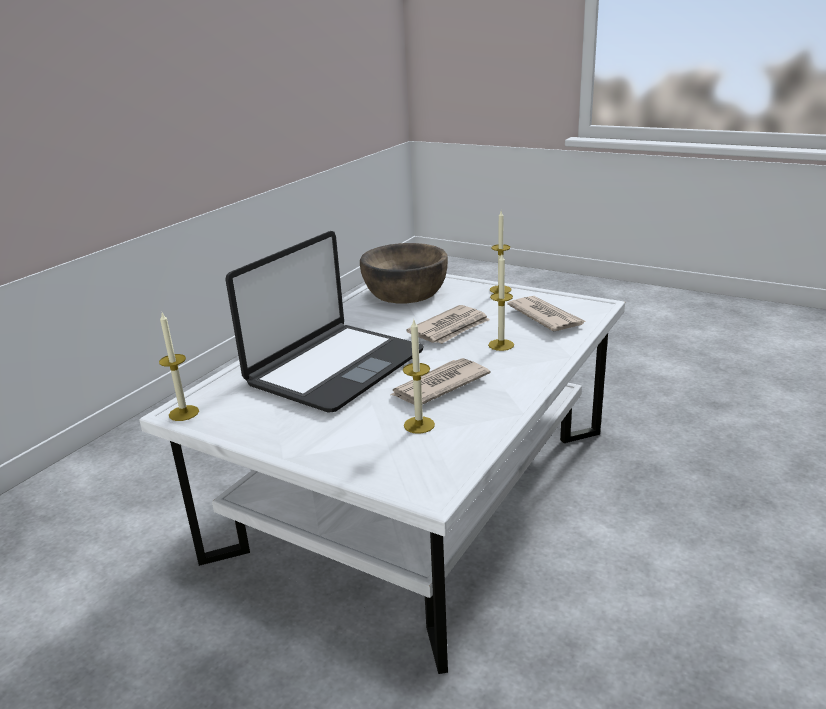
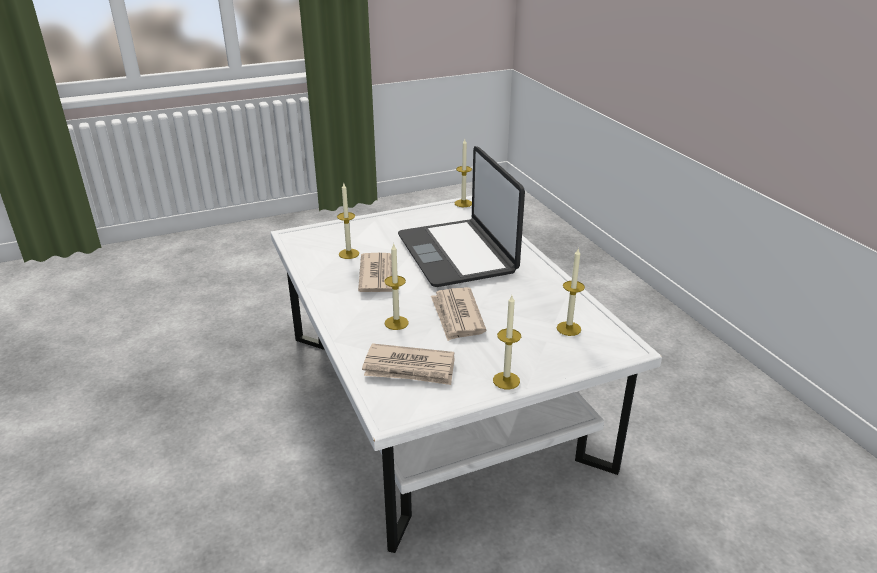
camera: 125 degrees right, 5 degrees up
(405, 291) = (568, 328): brown bowl -> candle

